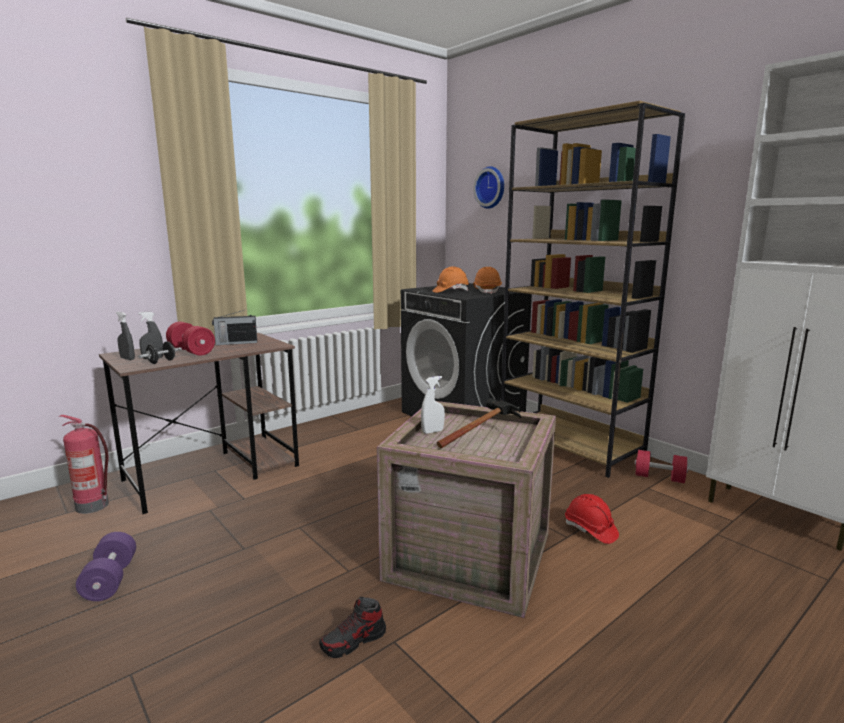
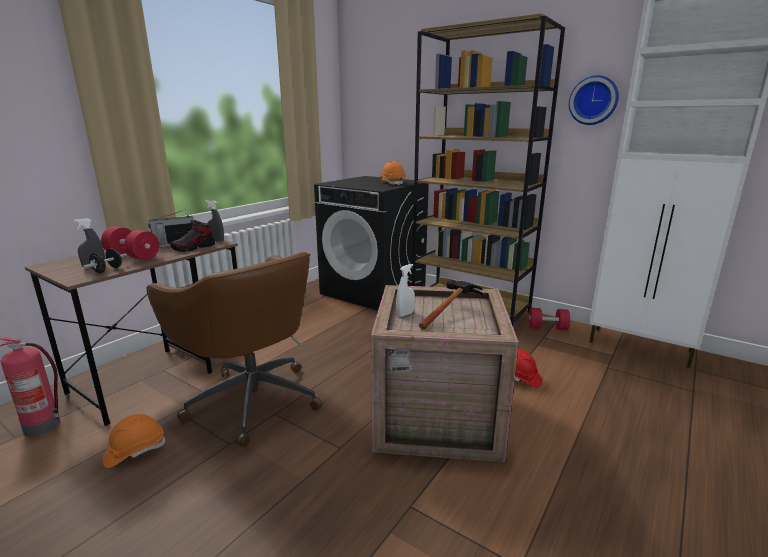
camera: 15 degrees left, 5 degrees up
(110, 580) = (99, 503): purple dumbbell -> none
(127, 359) = (64, 270): grey spray bottle -> grey spray bottle (216, 241)
(284, 509) = (252, 398): none -> brown office chair
(353, 641) = (375, 514): shoe -> shoe (194, 248)
(450, 291) = (361, 184): orange hard hat -> orange hard hat (135, 451)
(491, 187) = (386, 89): wall clock -> wall clock (593, 100)

